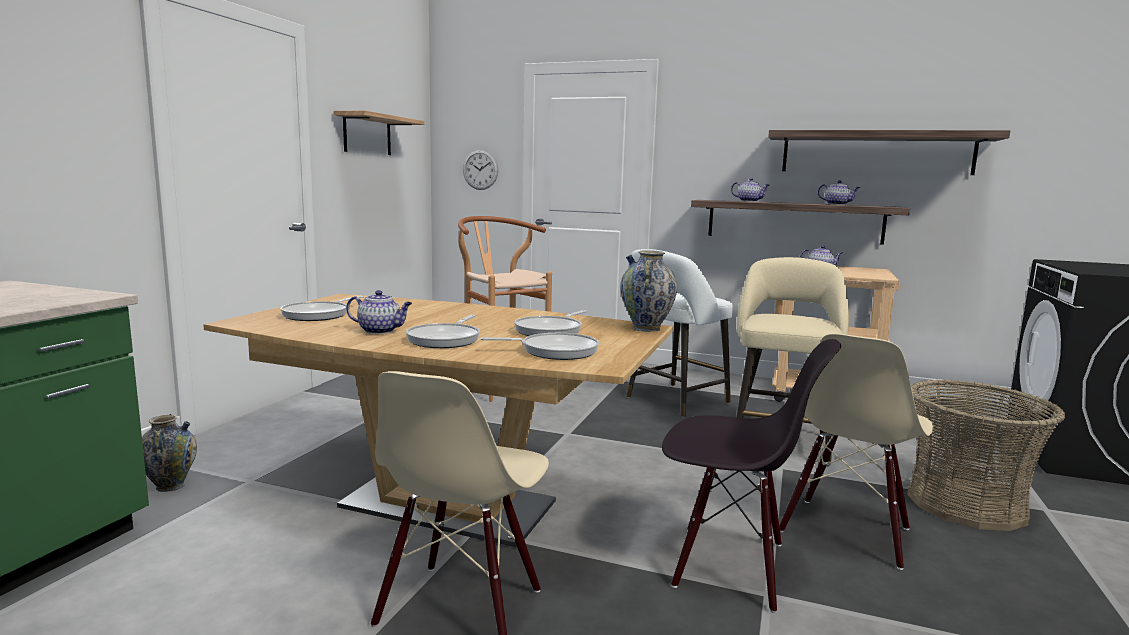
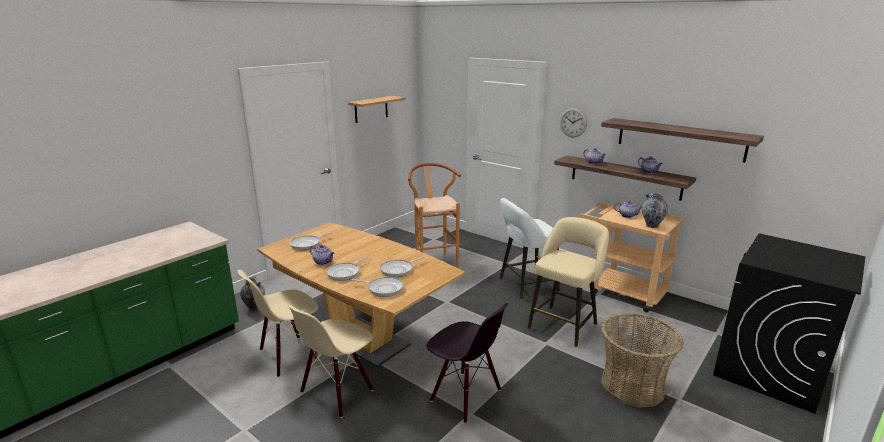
camera: 20 degrees right, 10 degrees up
(480, 170) = (444, 121): wall clock -> wall clock (573, 122)
(646, 329) = (447, 273): vase -> vase (651, 225)
(846, 531) = (542, 389): beige chair -> beige chair (288, 355)

